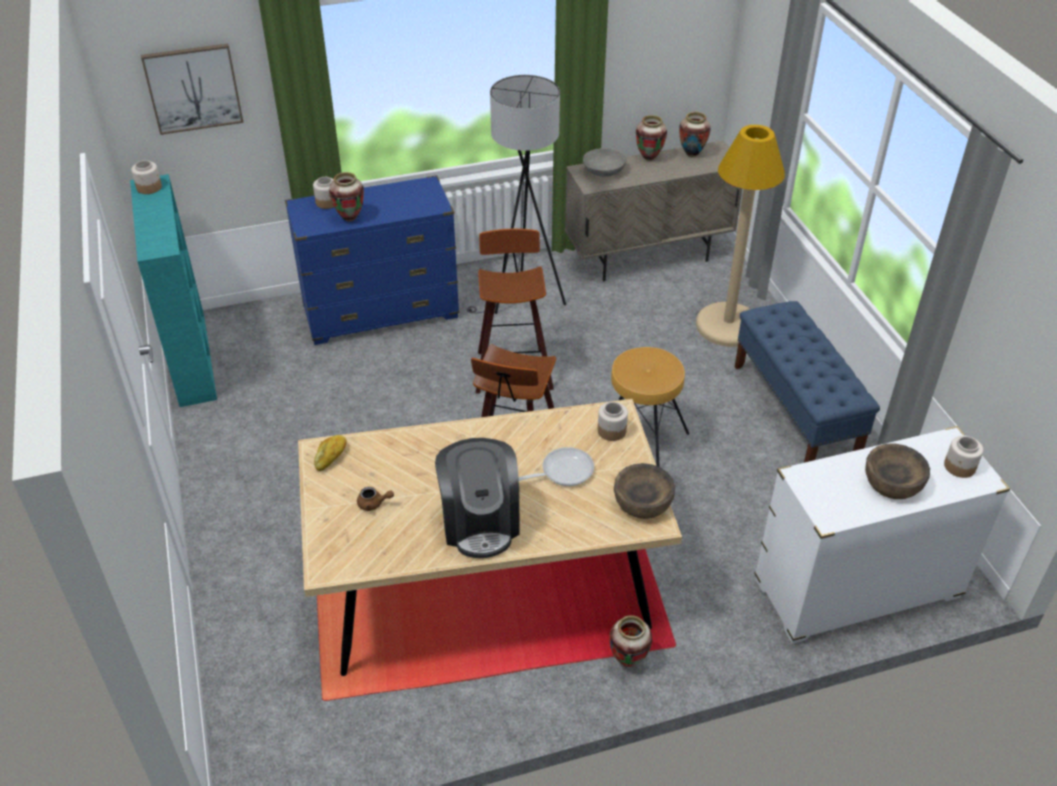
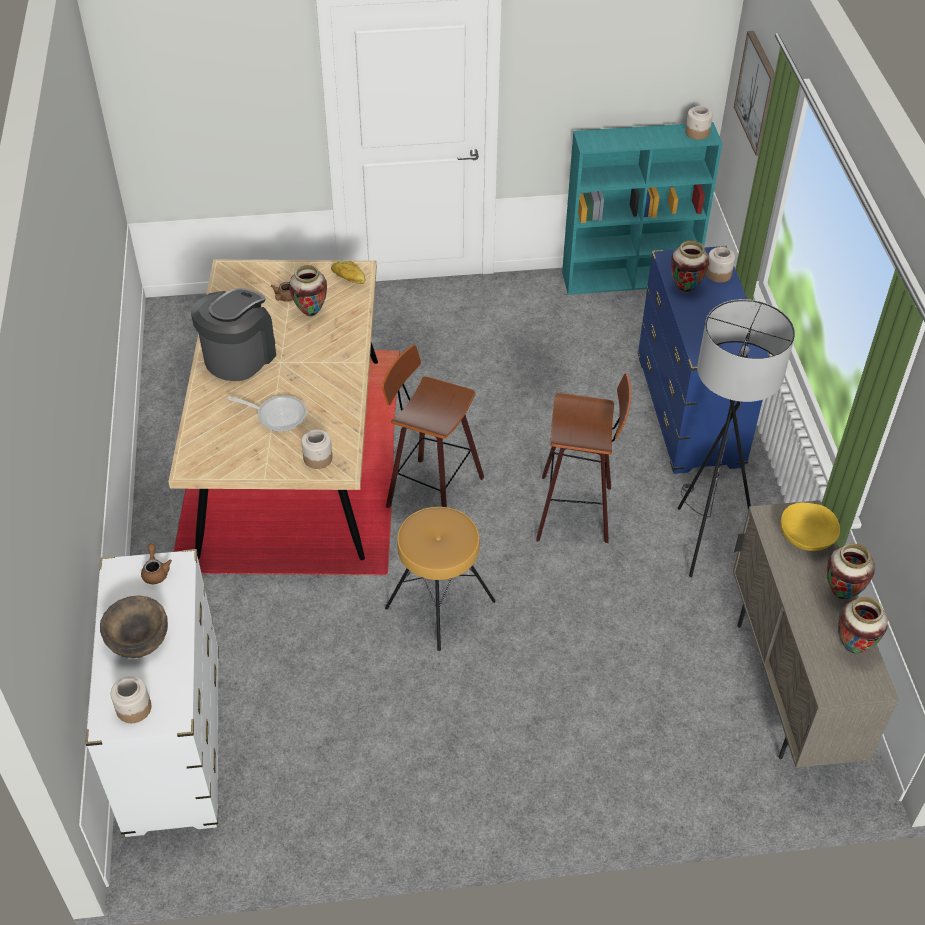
camera: 100 degrees right, 5 degrees up
(480, 522) = (239, 356): coffee machine -> coffee machine turned 120 degrees clockwise
(562, 471) = (277, 415): frying pan -> frying pan turned 60 degrees counterclockwise
(604, 171) = (806, 536): grey bowl -> yellow bowl
(628, 661) = (170, 536): vase -> vase (311, 312)
(642, 502) = (218, 462): brown bowl -> none
(728, 326) = (629, 744): beige floor lamp -> none
(795, 411) = (450, 771): blue bench -> none
(817, 490) = (155, 571): none -> brown teapot

